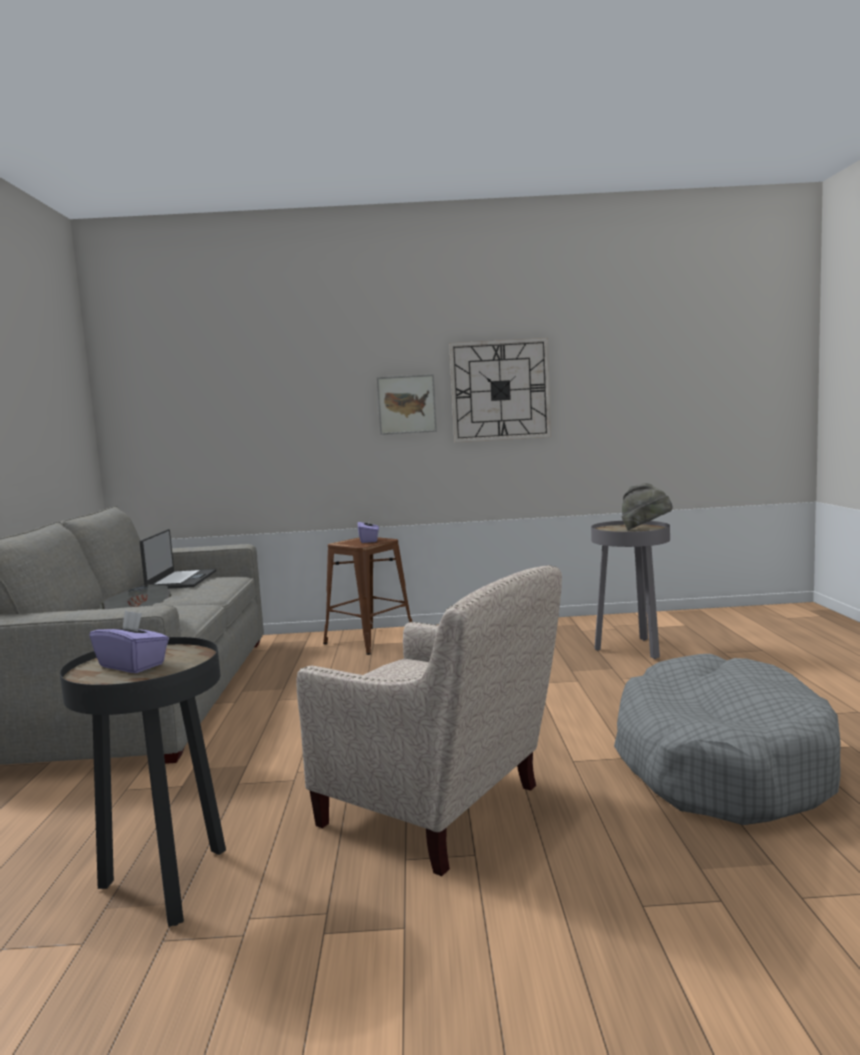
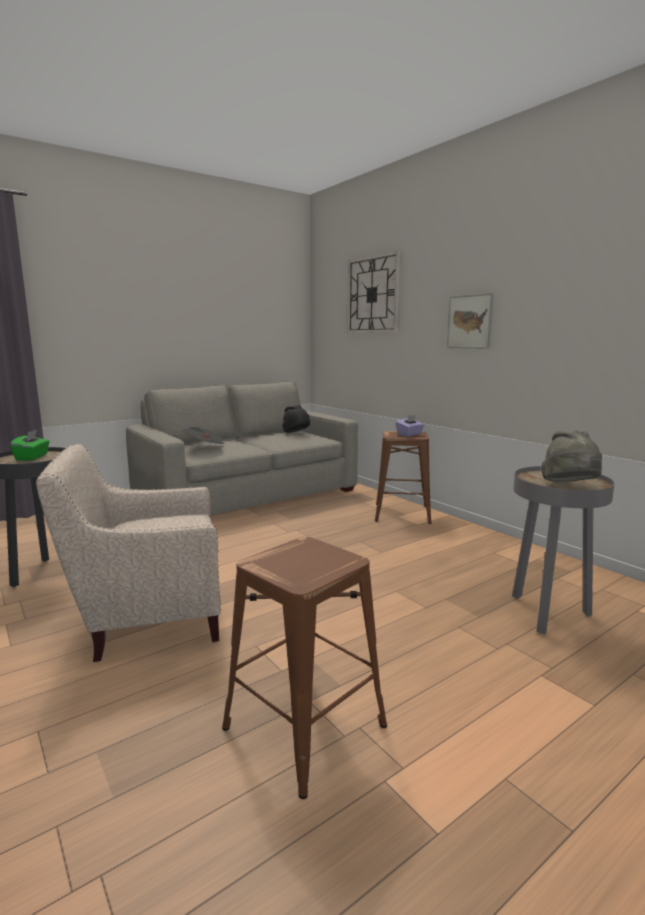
camera: 55 degrees right, 5 degrees up
(133, 665) = (32, 457): purple tissue box -> green tissue box
(181, 580) = (296, 434): laptop -> black hat
(441, 811) = (148, 616): beige armchair -> beige armchair turned 75 degrees clockwise
(500, 390) = (551, 309): wall clock -> wall clock (373, 295)
(720, 763) = (306, 727): grey dog bed -> brown stool

